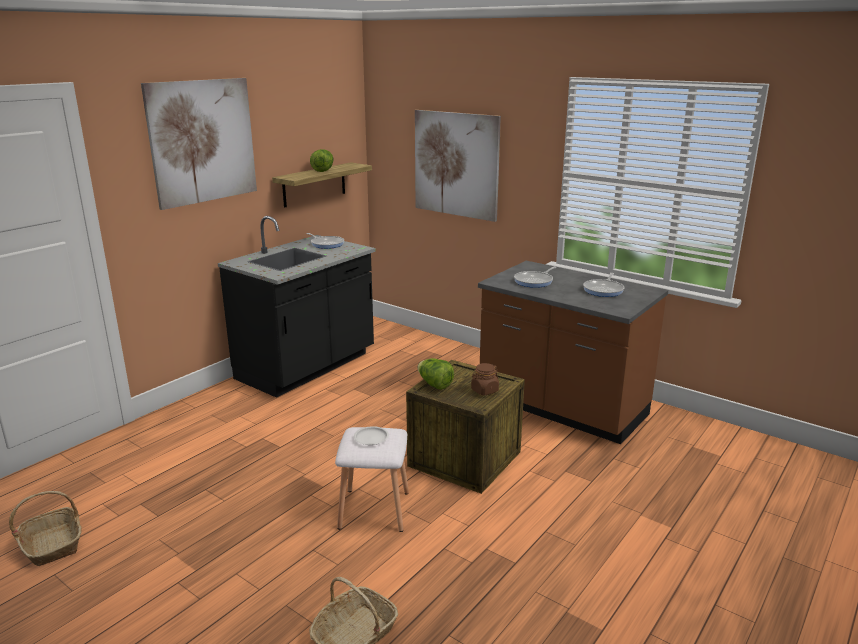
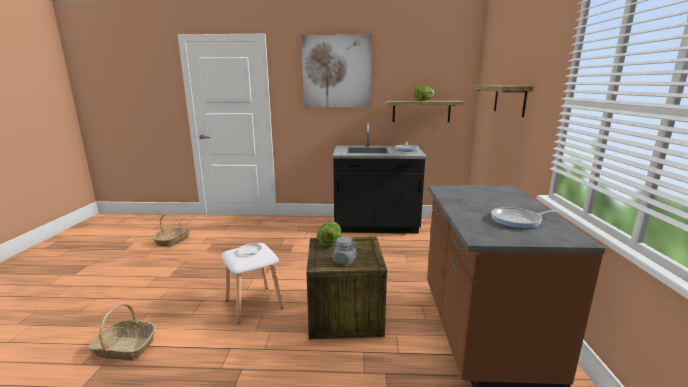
camera: 55 degrees right, 5 degrees down
(456, 164) = (509, 99): picture -> shelf
(484, 390) = (344, 260): brown jar -> grey jar
(535, 281) = (473, 196): frying pan -> none

